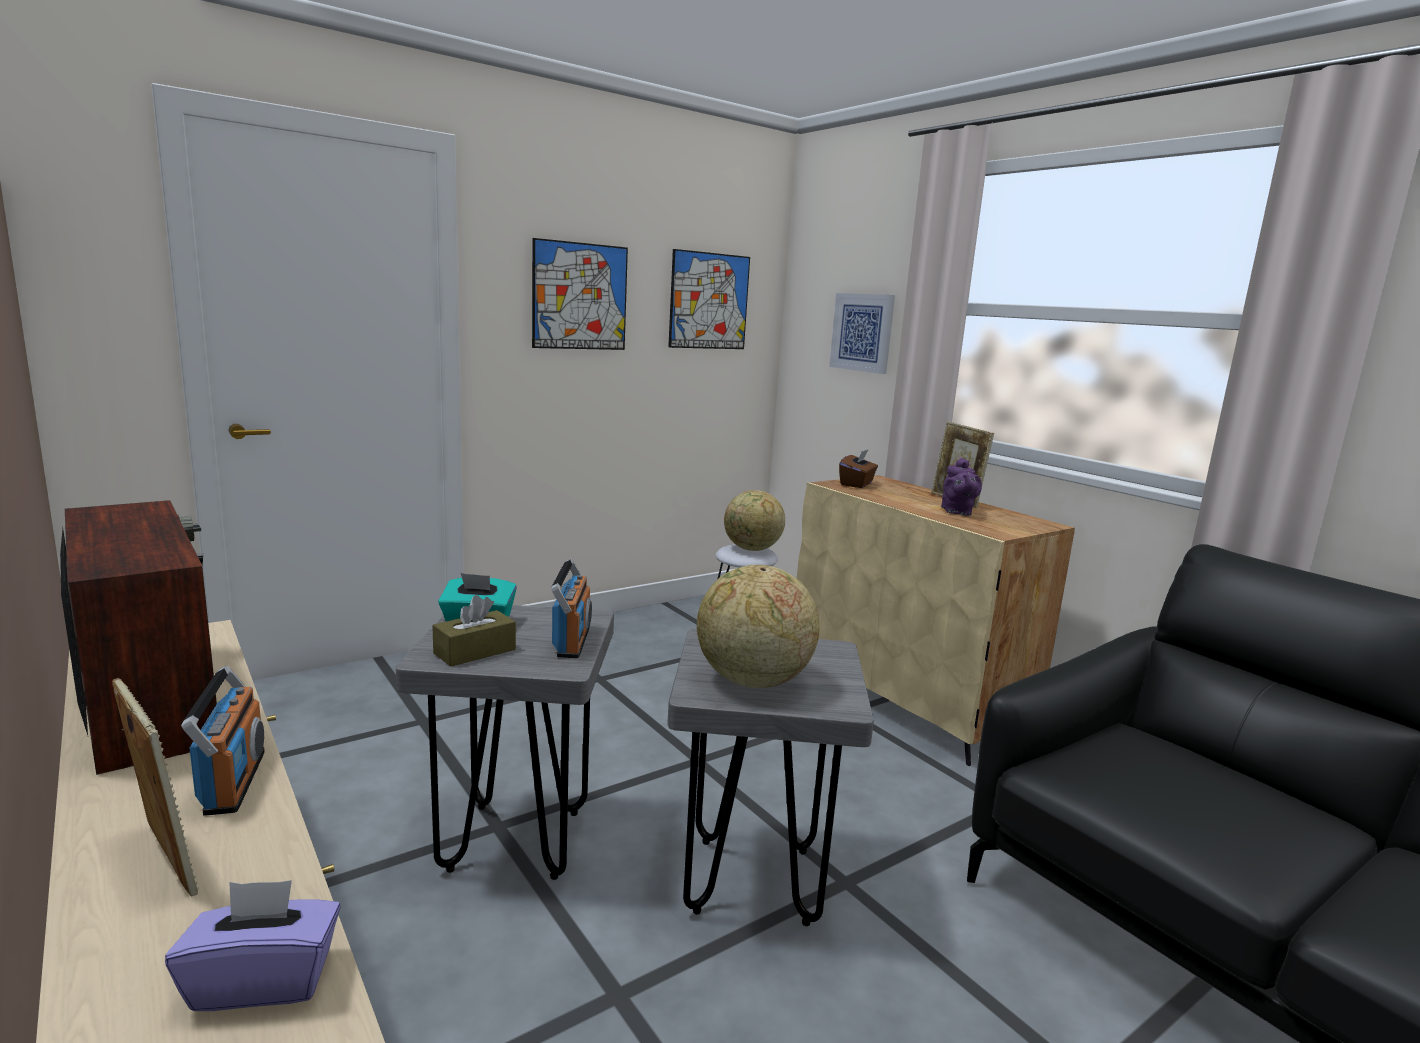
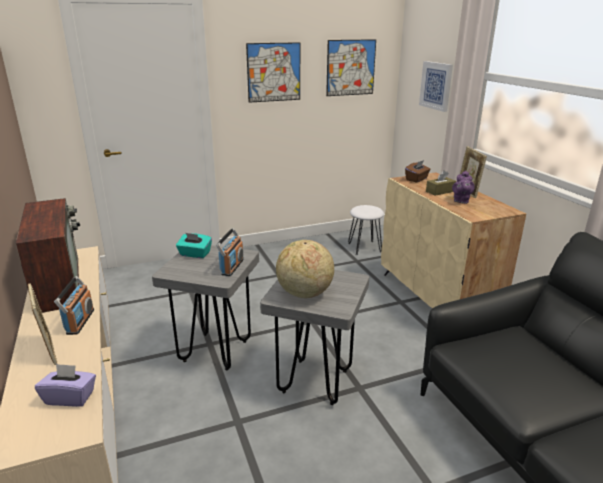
camera: 15 degrees right, 10 degrees up
(475, 651) = (187, 270): brown tissue box -> brown tissue box (440, 191)
(752, 549) = (370, 209): globe -> none

